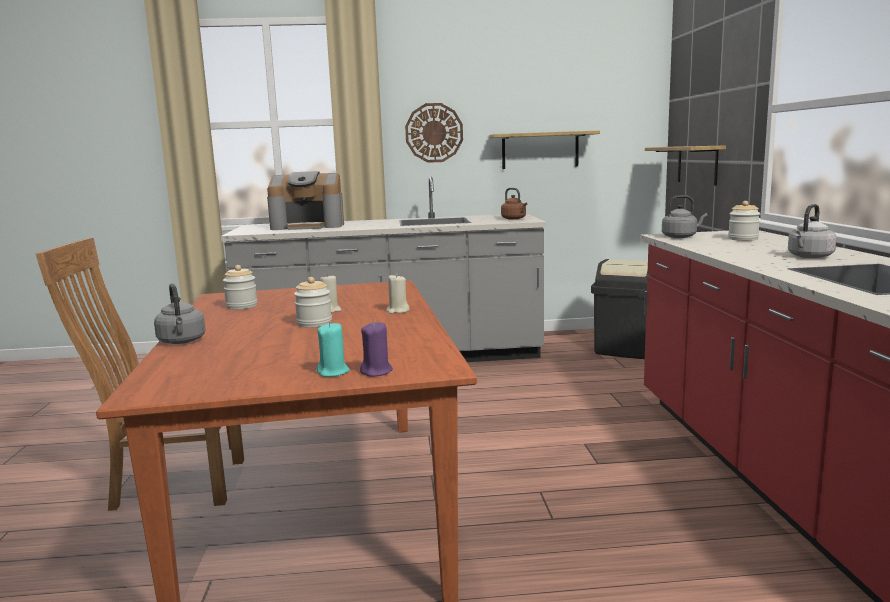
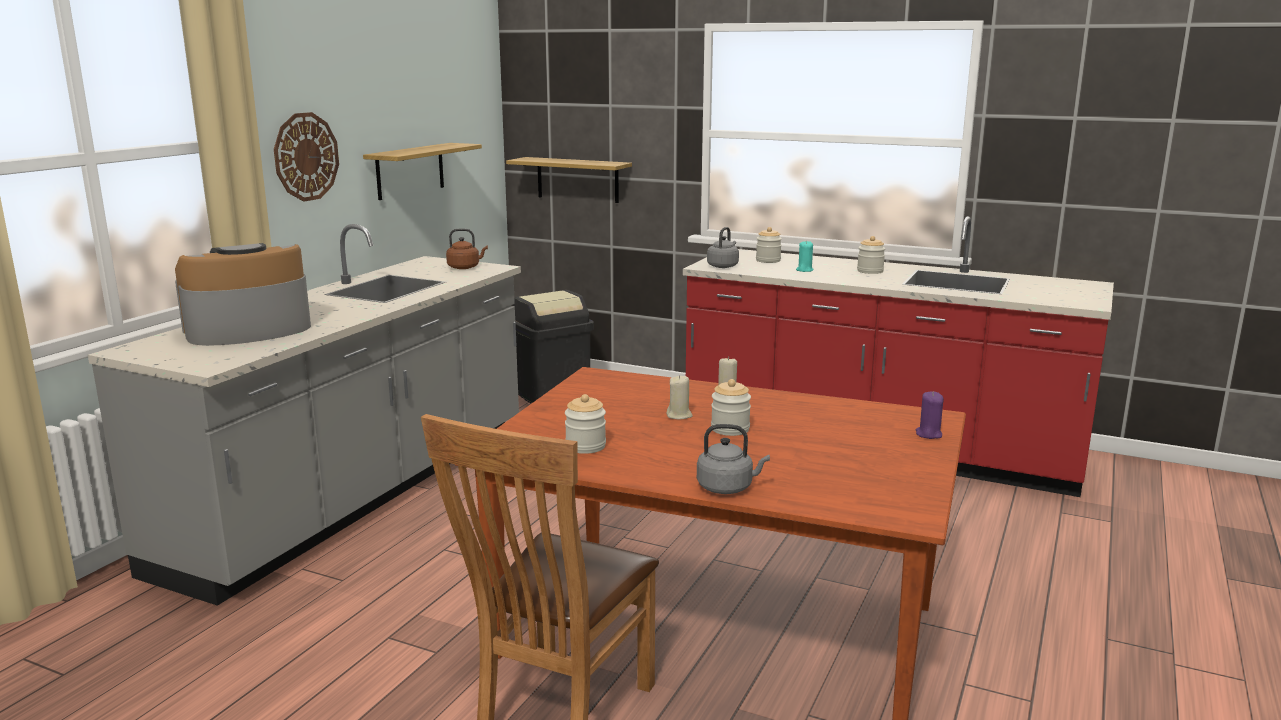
camera: 60 degrees left, 5 degrees up
(309, 226) = (247, 330): coffee machine -> coffee machine turned 150 degrees counterclockwise
(333, 372) = (915, 446): turquoise candle -> turquoise candle (804, 270)
(809, 257) = (870, 271): grey kettle -> jar

